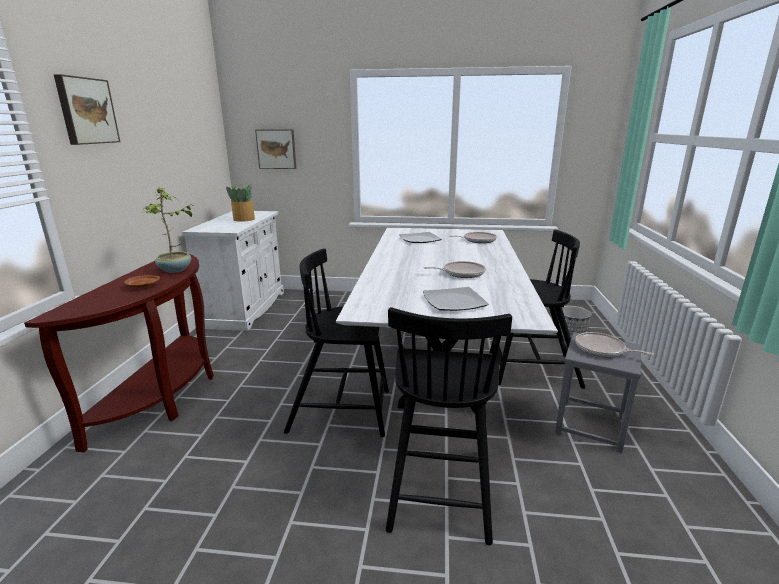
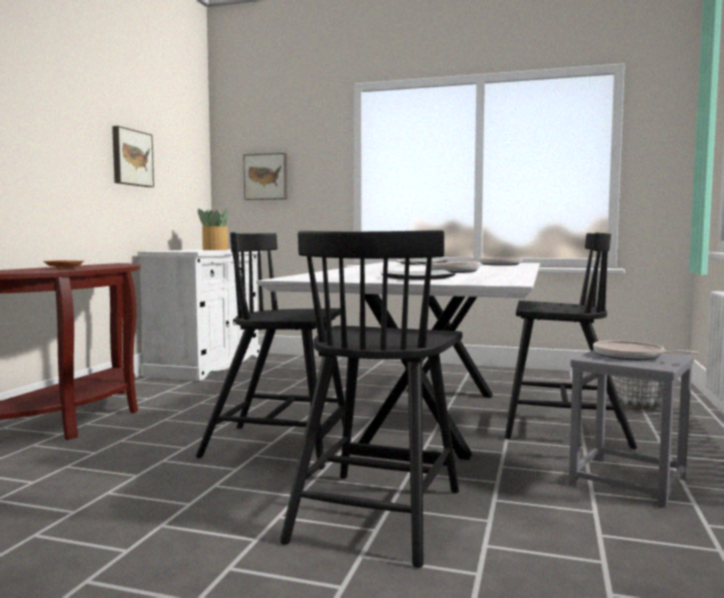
camera: 10 degrees right, 15 degrees down
(86, 111) = (45, 94): picture -> picture (131, 158)
(175, 270) = (108, 266): potted plant -> none

